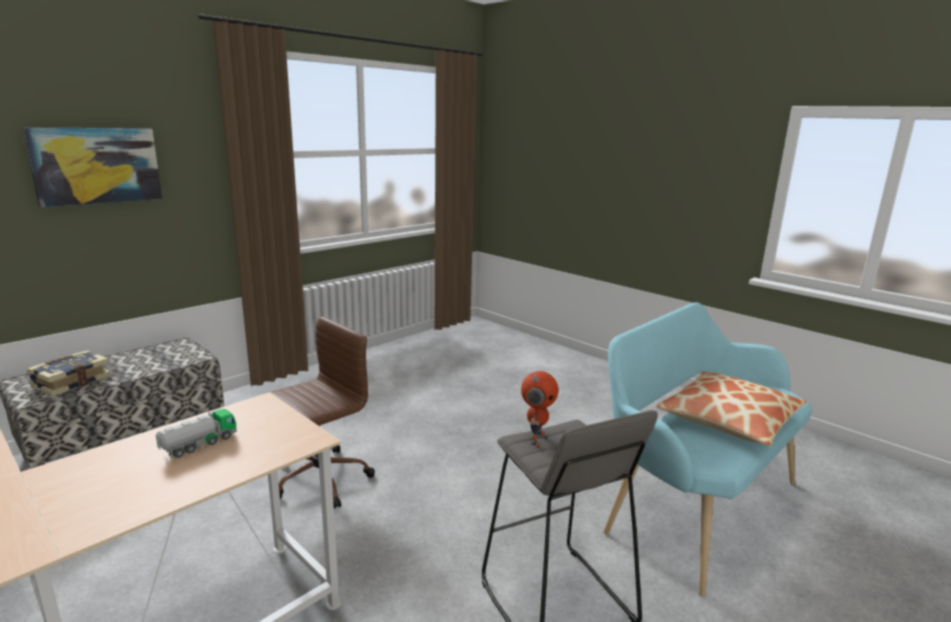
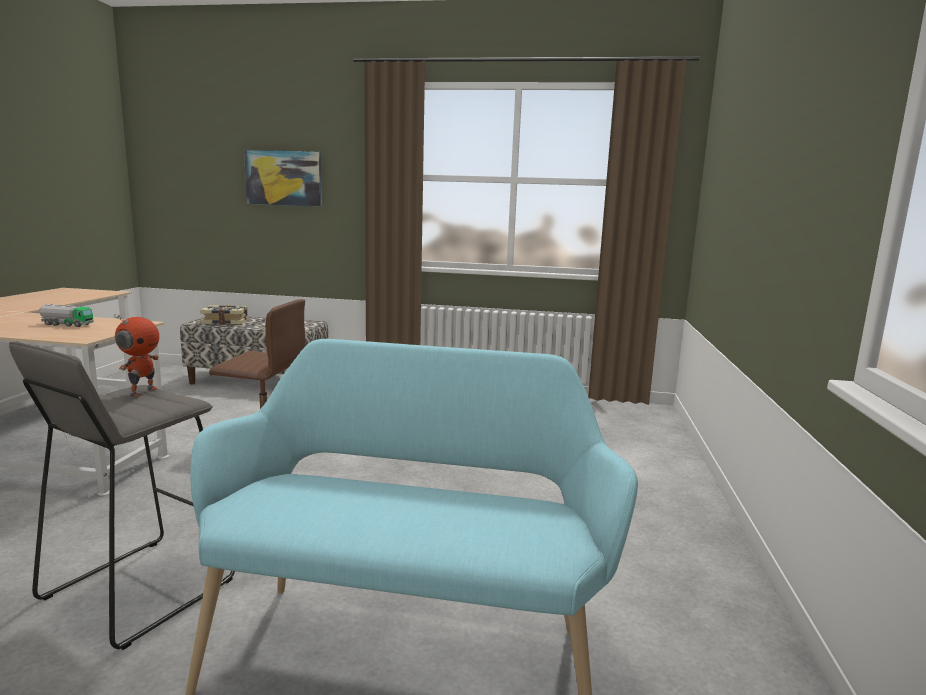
camera: 55 degrees right, 5 degrees down
(536, 438) = (142, 391): toy robot -> toy robot turned 60 degrees counterclockwise
(729, 419) = (388, 511): pillow -> none

